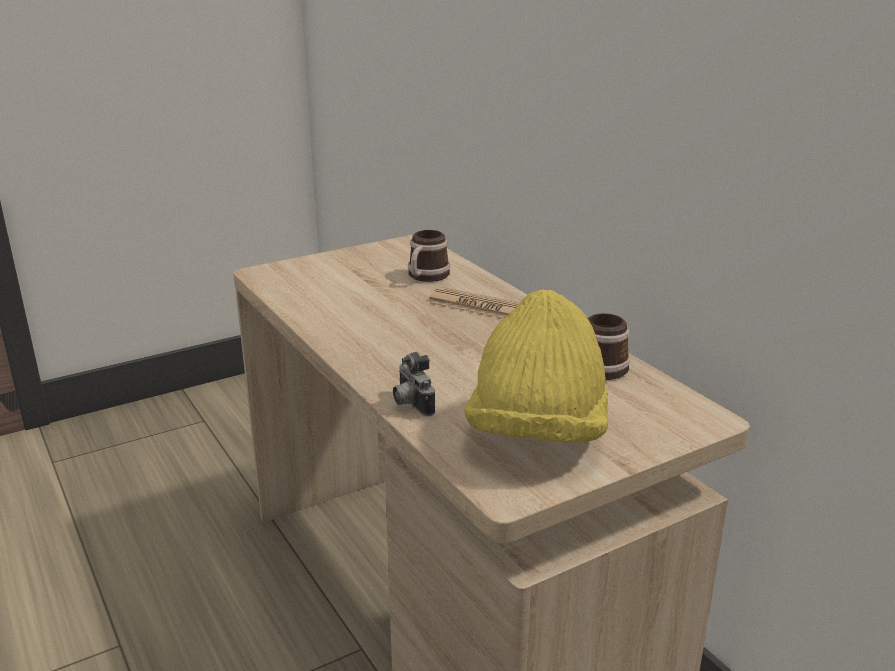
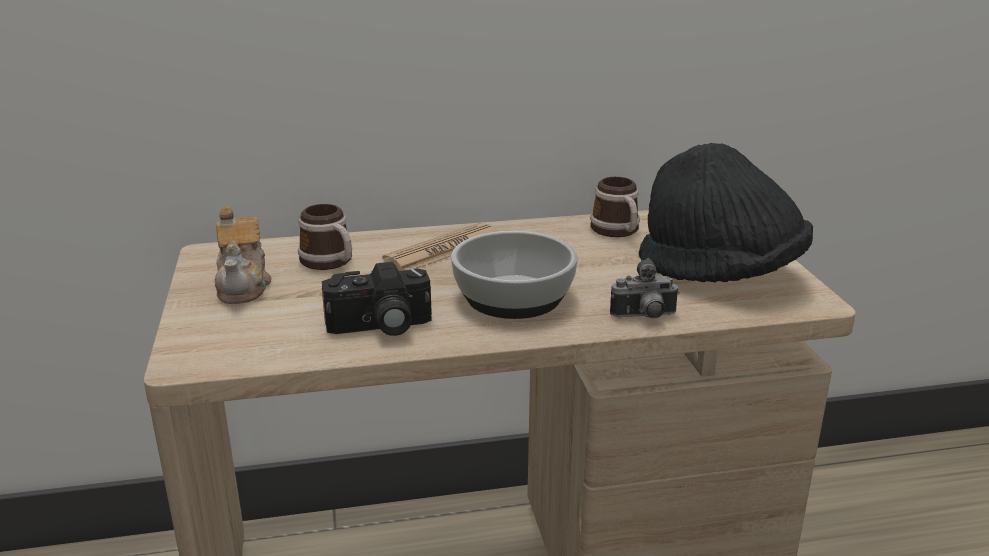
camera: 70 degrees left, 0 degrees up
(334, 311) = (379, 327): none -> camera
(369, 262) = (244, 286): none -> teapot
(412, 347) = (513, 297): none -> bowl
(537, 434) = (720, 274): yellow hat -> black hat

